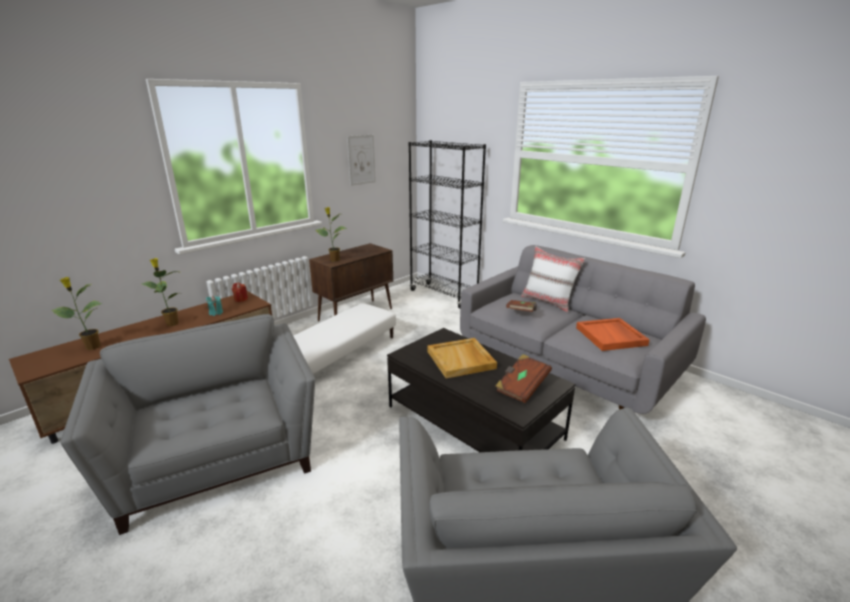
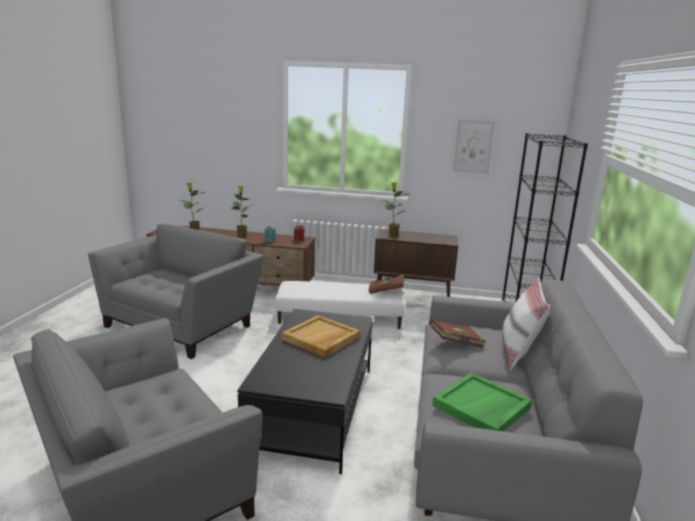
camera: 55 degrees right, 5 degrees down
(521, 387) = (304, 376): brown book -> brown book (386, 291)
(611, 336) = (481, 407): orange tray -> green tray

